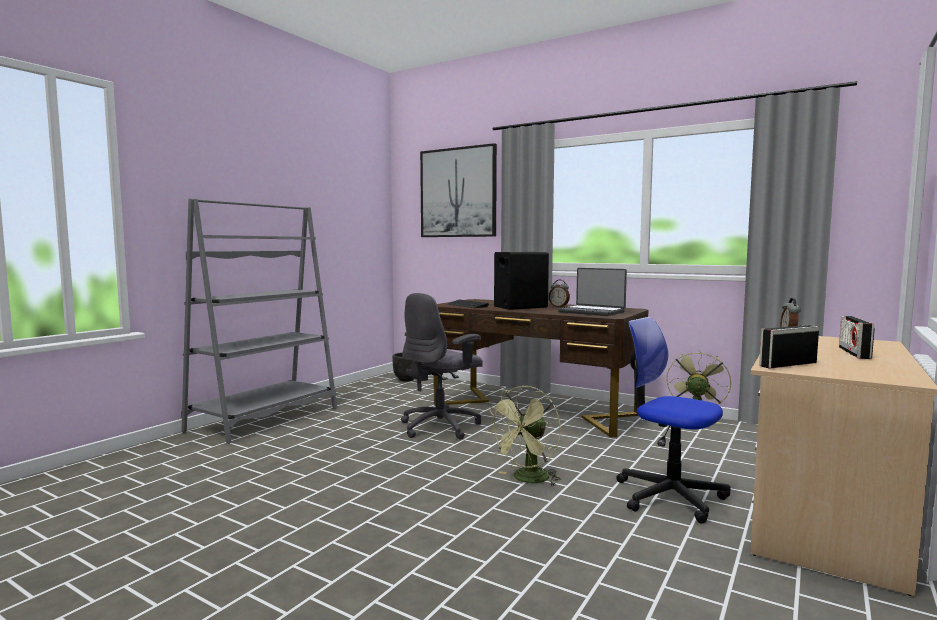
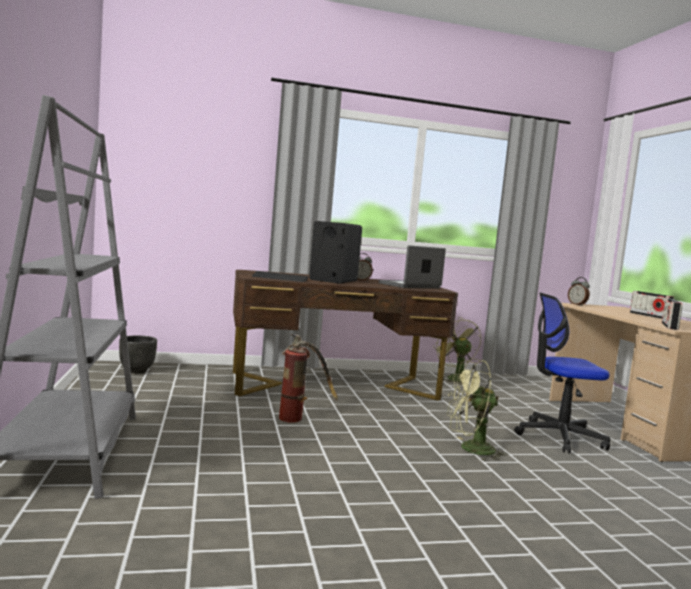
camera: 45 degrees left, 0 degrees up
(441, 427) = (299, 418): grey office chair -> fire extinguisher
(458, 192) = (209, 142): picture -> none
(527, 480) = (470, 449): green fan -> green fan turned 90 degrees clockwise
(592, 312) = (410, 286): laptop -> laptop turned 150 degrees clockwise

